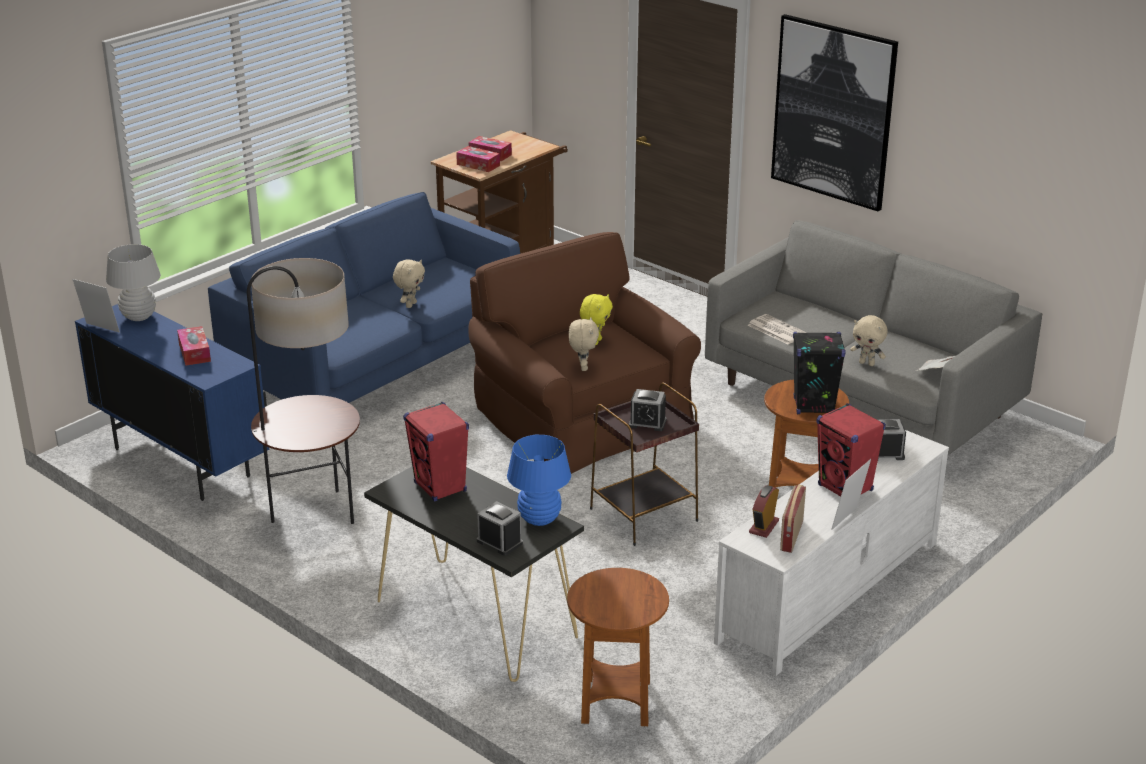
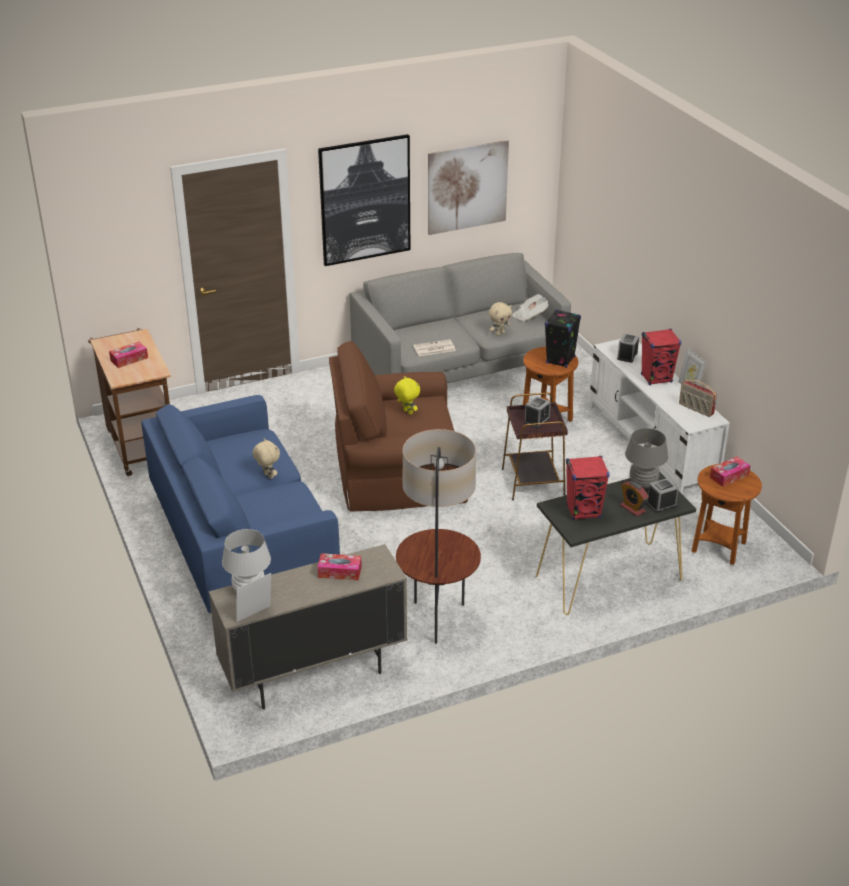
camera: 65 degrees left, 5 degrees up
(181, 462) = (314, 675): blue cabinet -> beige cabinet
(478, 165) = (144, 369): tissue box -> tissue box (729, 476)
(539, 519) = (643, 483): blue table lamp -> grey table lamp
(582, 367) = (435, 427): beige plush toy -> none
(764, 526) = (682, 415): alarm clock -> alarm clock (632, 508)
(972, 158) = (467, 187): none -> picture

